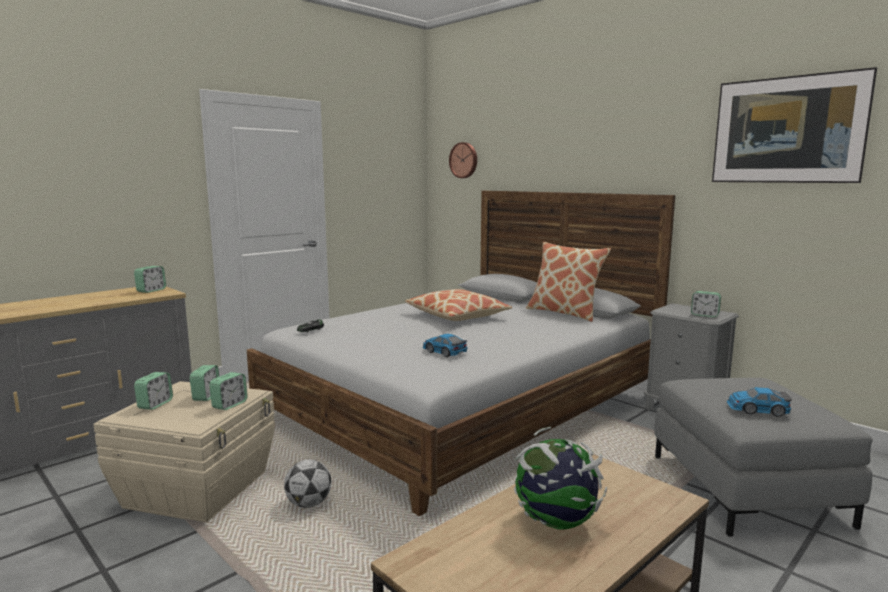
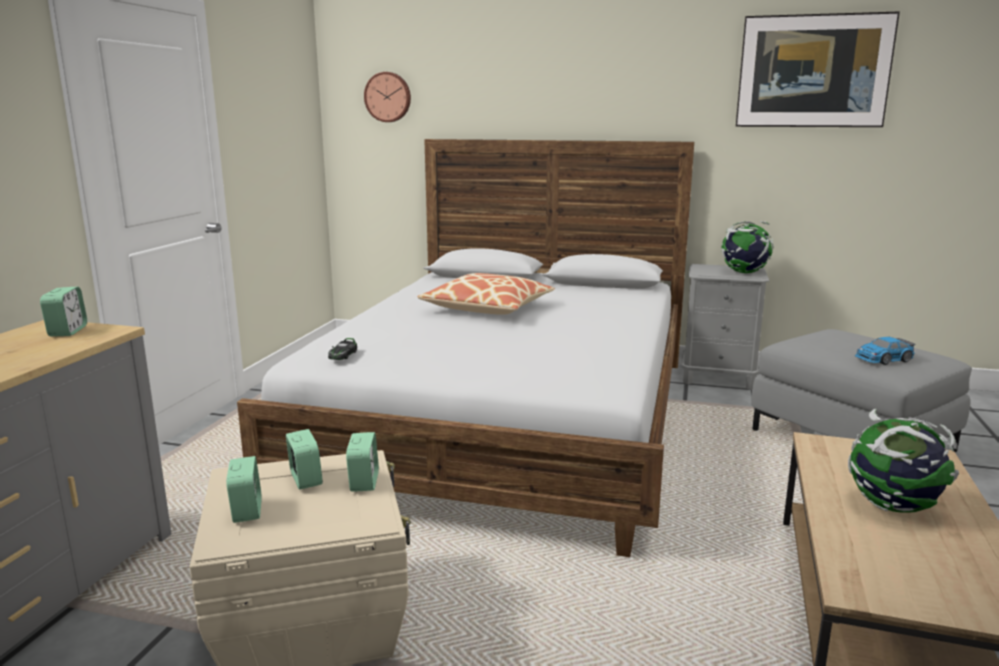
camera: 30 degrees left, 5 degrees up
(309, 504) = (489, 587): football -> none
(444, 352) = (562, 354): toy car -> none
(565, 313) = (592, 288): pillow -> none
(704, 315) = (744, 272): alarm clock -> globe

